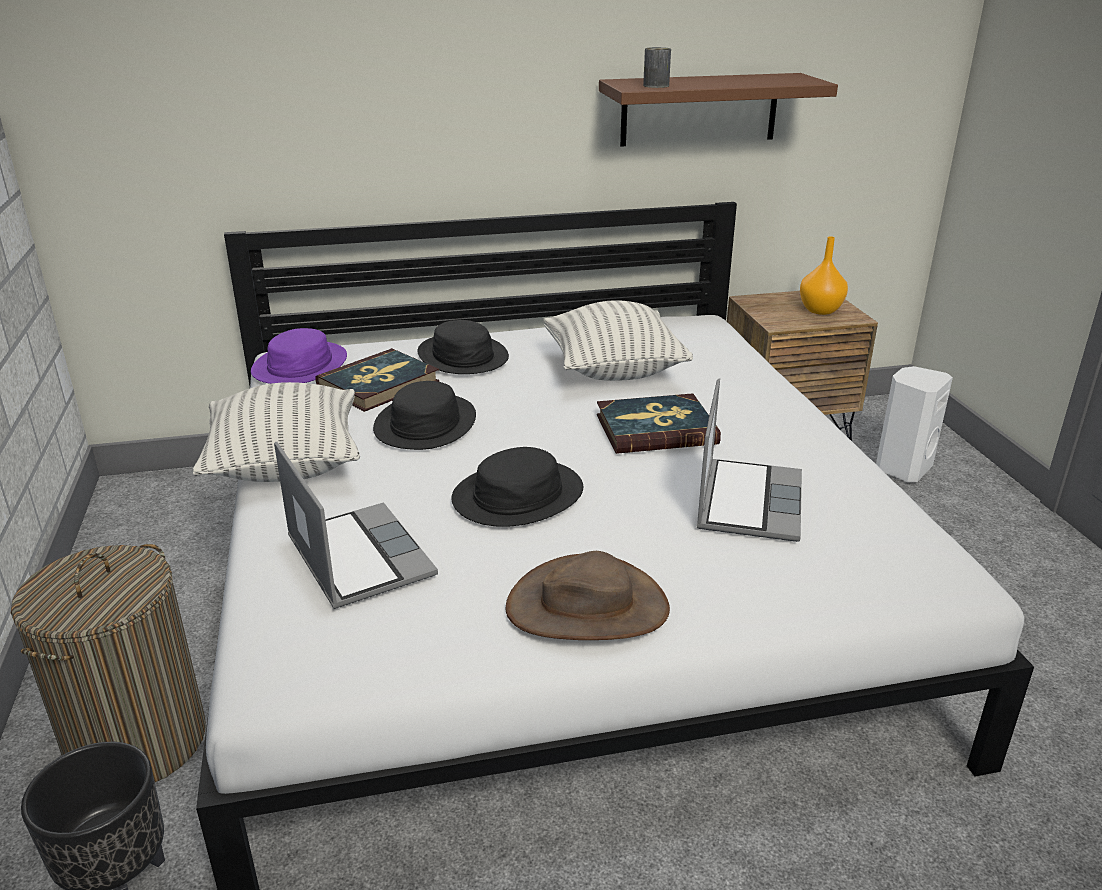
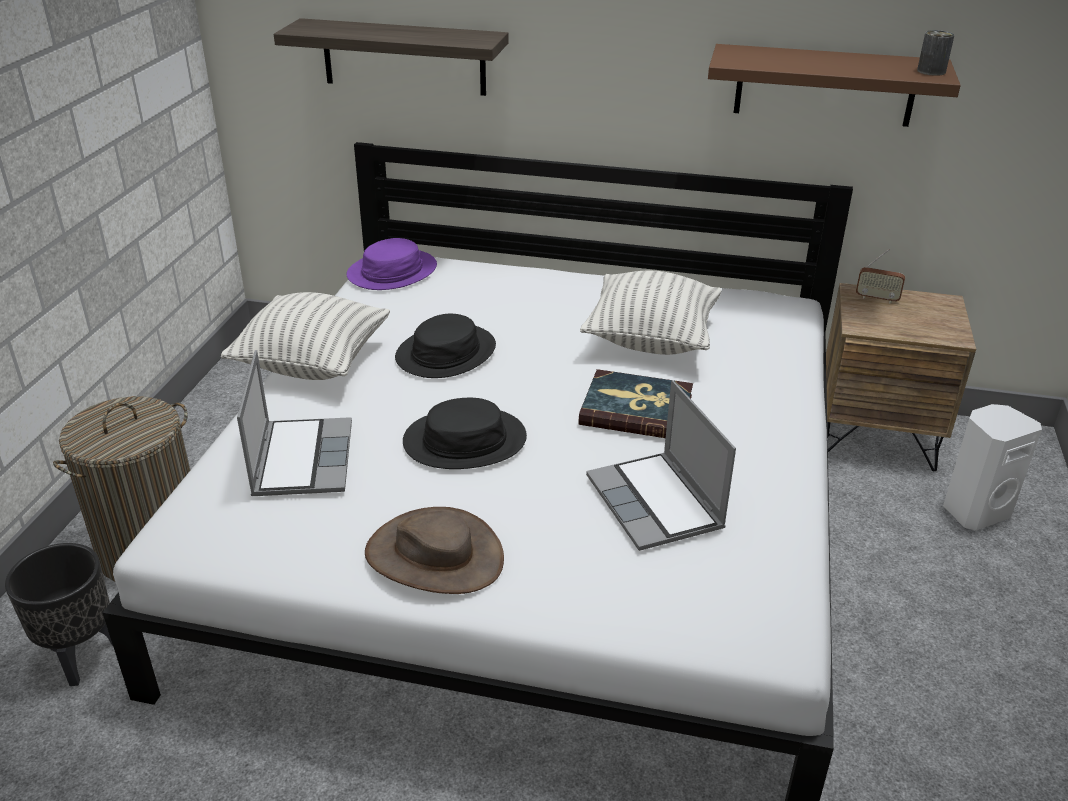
camera: 25 degrees right, 5 degrees up
(271, 129) = (404, 57): none -> shelf
(379, 384) = (439, 305): book -> none
(462, 356) = (530, 293): black hat -> none
(656, 85) = (757, 61): can -> can (931, 71)
(747, 501) = (656, 504): laptop -> laptop turned 120 degrees clockwise
(769, 302) = (877, 298): none -> radio
(821, 310) = (925, 320): orange vase -> none

